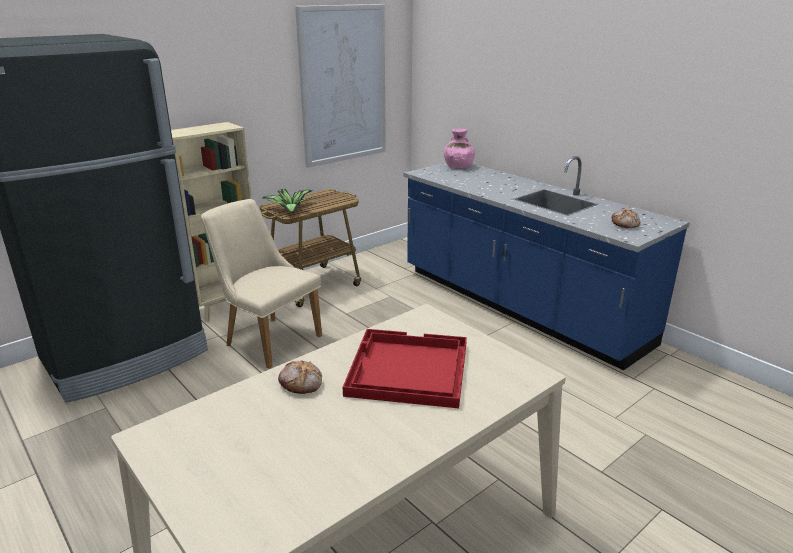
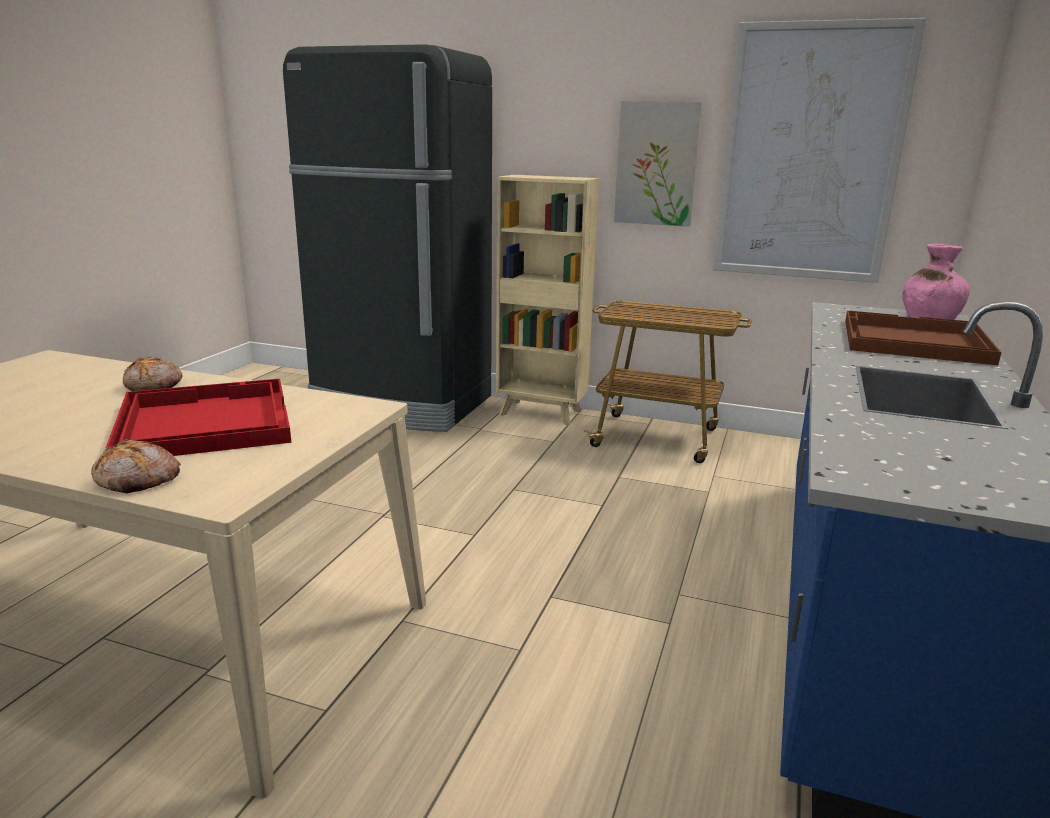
camera: 60 degrees right, 5 degrees down
(260, 104) = (656, 164): none -> picture
(266, 338) = (504, 451): beige chair -> none
(290, 210) = (630, 312): potted plant -> none
(488, 180) = (912, 341): none -> brown tray
(625, 224) = (934, 464): bread -> bread (138, 480)

